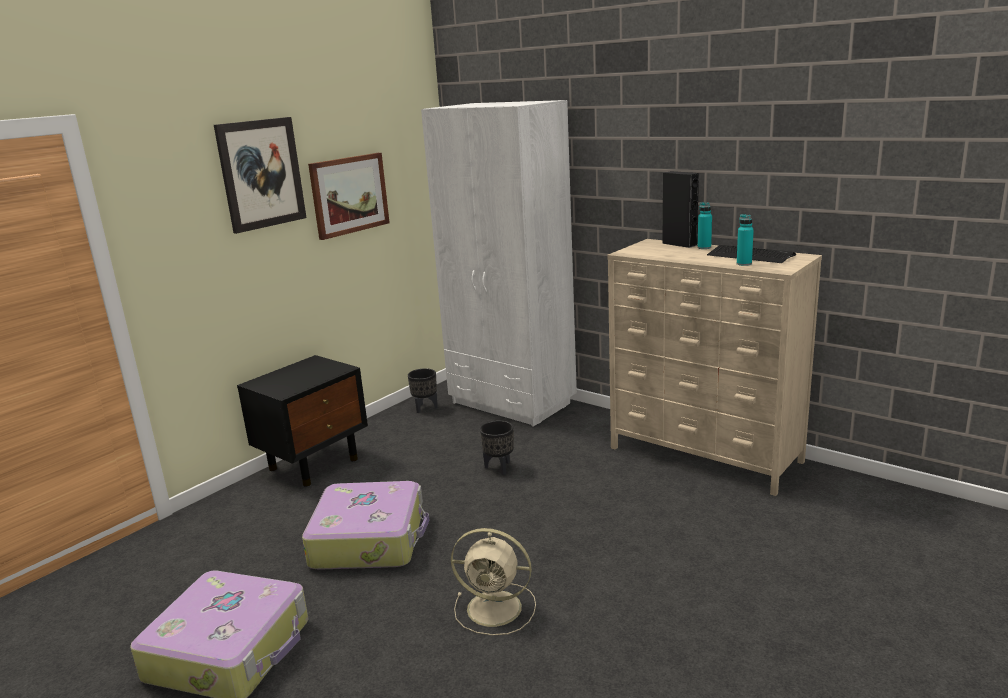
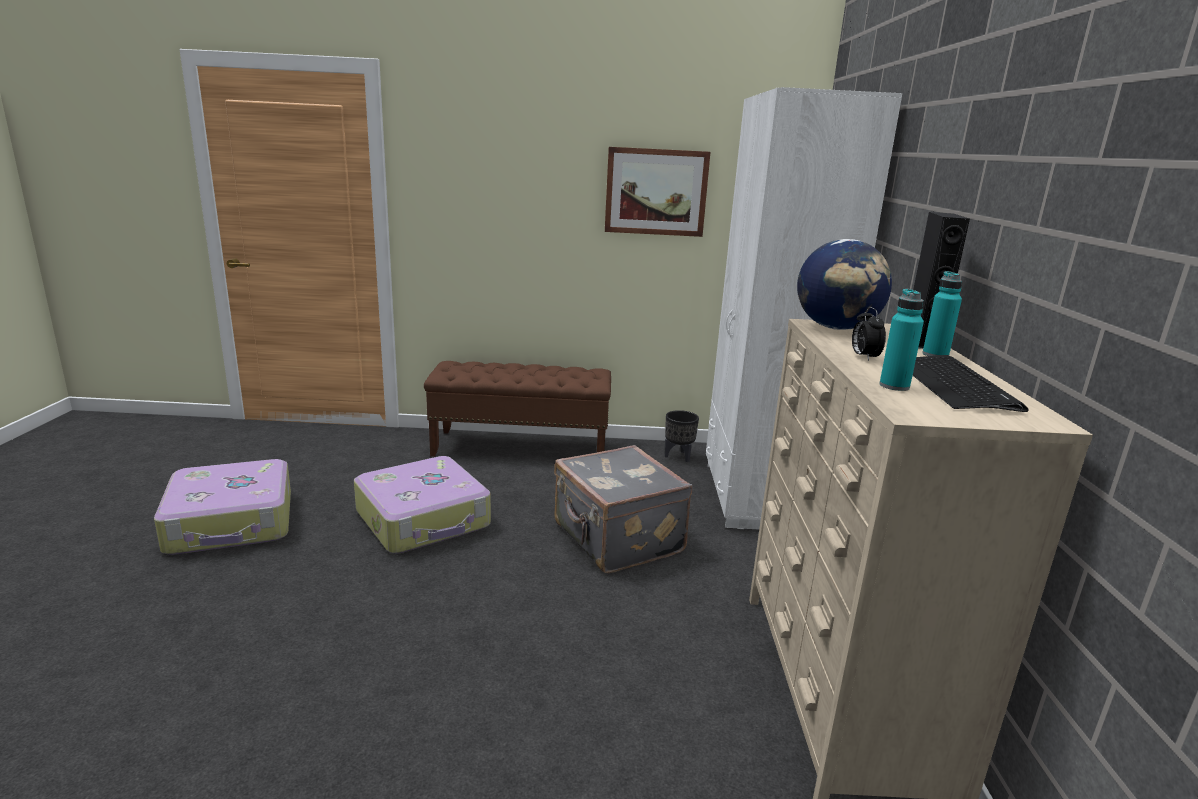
camera: 50 degrees right, 0 degrees up
(261, 174) = (549, 146): picture -> none
(314, 463) = (521, 447): black nightstand -> brown bench
(497, 608) = (352, 638): beige fan -> none
(499, 467) = (616, 539): black planter -> grey suitcase
(639, 251) = (836, 328): none -> globe
(696, 258) = (864, 357): none -> alarm clock

